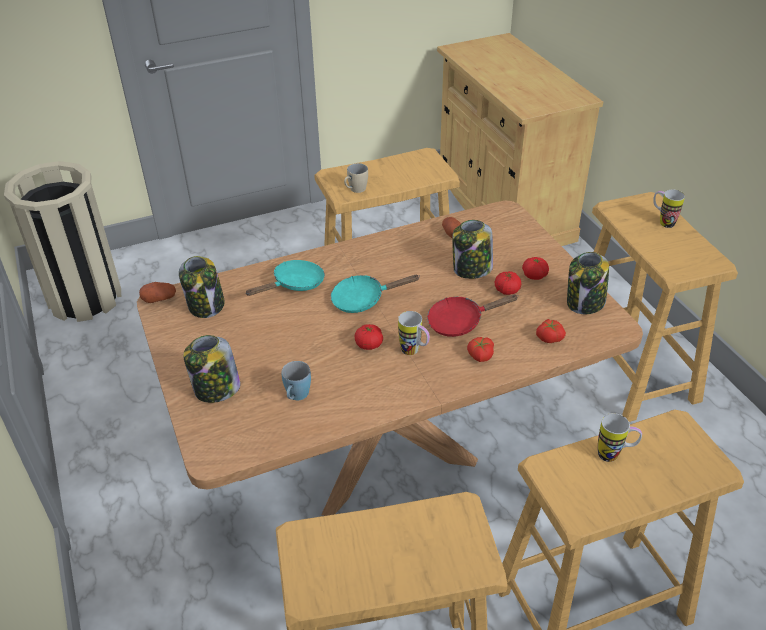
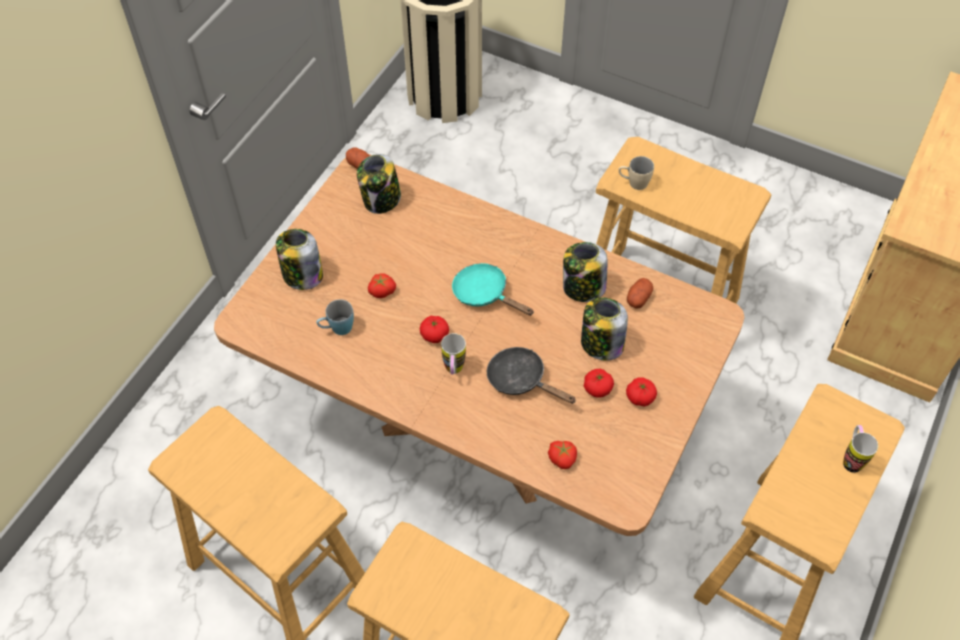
camera: 50 degrees right, 15 degrees up
(294, 284) = (459, 235): turquoise frying pan -> none
(460, 322) = (521, 379): red frying pan -> black frying pan
(479, 355) = (491, 420): tomato -> tomato (381, 290)
(585, 303) = (638, 459): jar -> jar (583, 288)
(614, 455) = (462, 586): mug -> none

